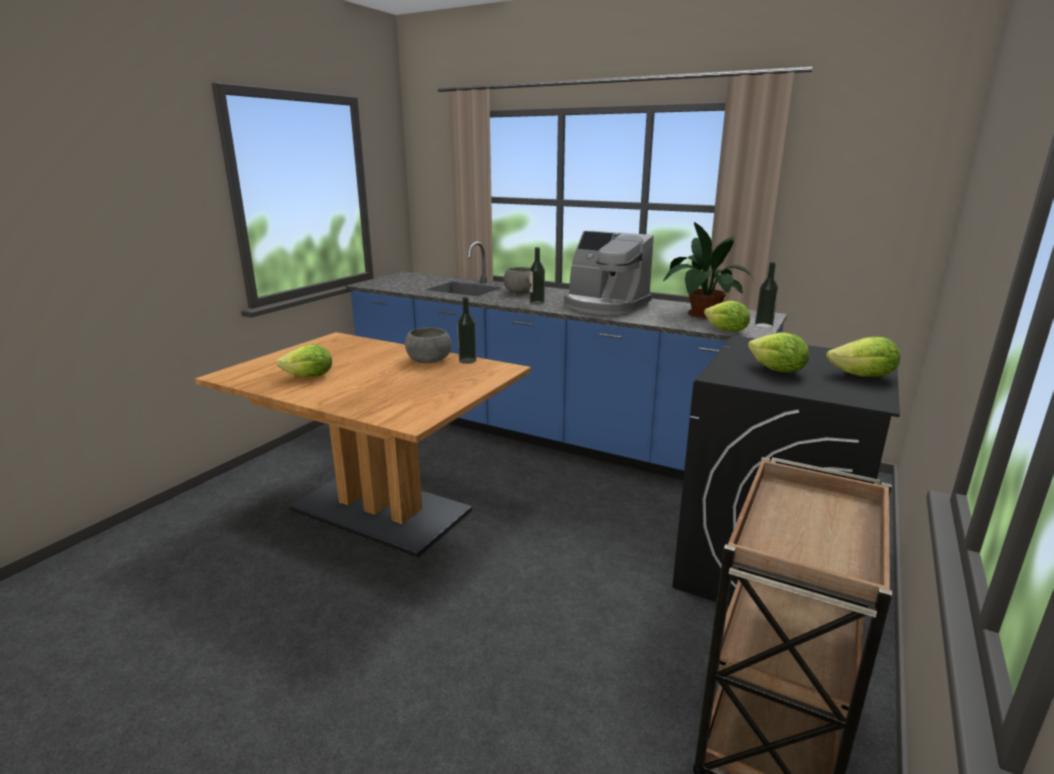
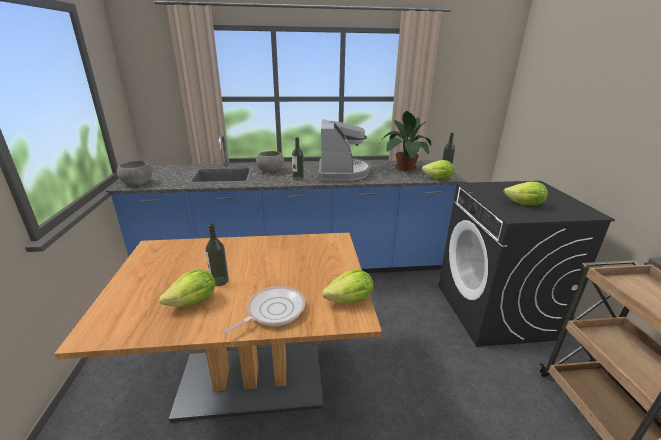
camera: 35 degrees left, 5 degrees up
(354, 398) = (273, 311): none -> frying pan
(429, 360) = (271, 248): grey bowl -> grey bowl (137, 183)
(467, 360) = (300, 240): bottle -> bottle (219, 281)
(604, 305) = (342, 172): coffee machine -> coffee machine turned 90 degrees counterclockwise
(863, 376) = (557, 198): lettuce -> lettuce (350, 300)

